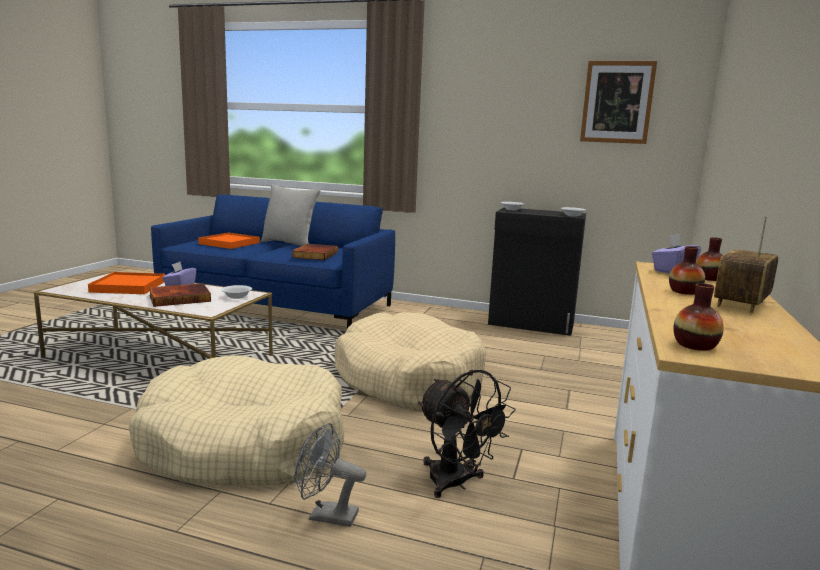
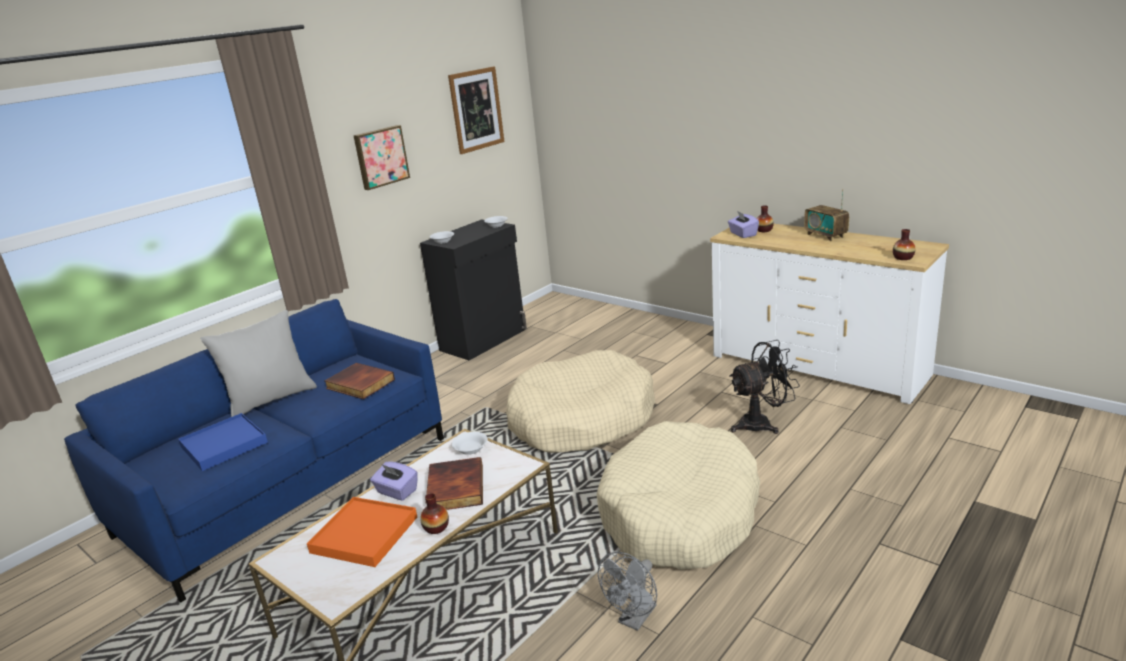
camera: 65 degrees left, 10 degrees up
(229, 243) = (224, 445): orange tray -> blue tray
(326, 515) = (794, 478): grey fan -> grey fan (634, 619)
(488, 120) = (380, 157): none -> picture
(684, 292) = (799, 241): vase -> vase (436, 527)

